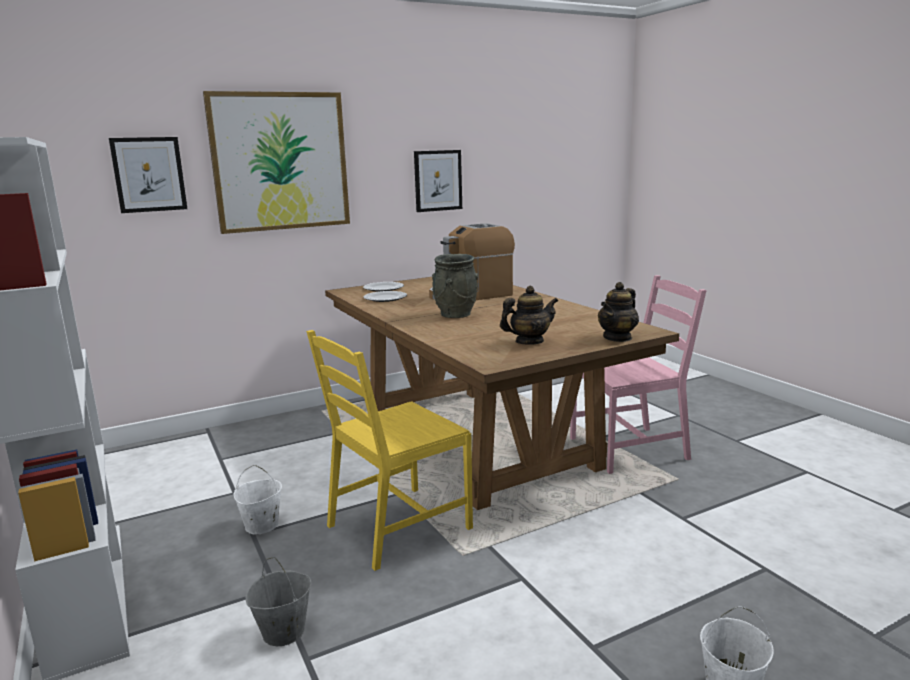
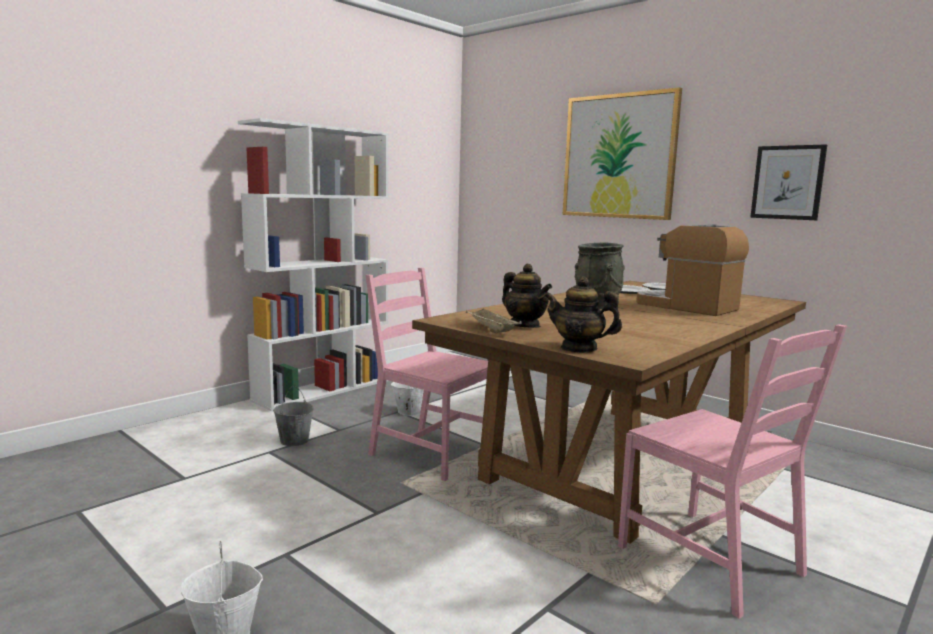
camera: 70 degrees right, 5 degrees down
(149, 174) = (529, 164): picture -> none
(397, 527) = (431, 453): yellow chair -> pink chair
(546, 353) = (491, 330): none -> beige tray

